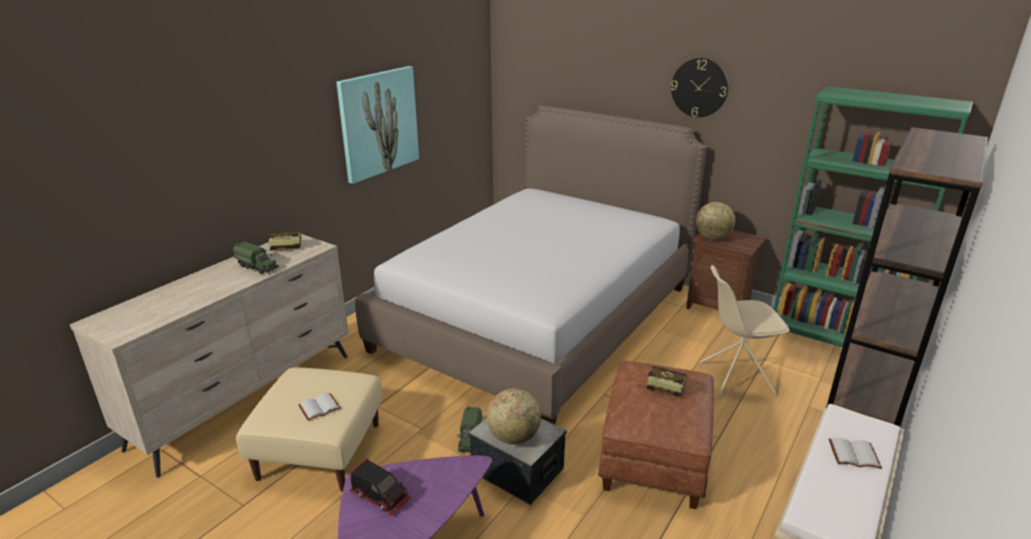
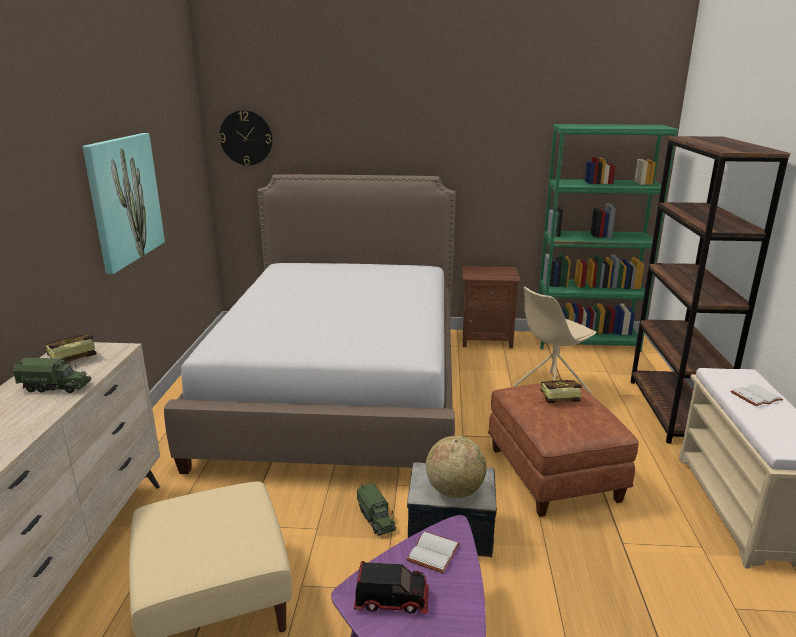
camera: 30 degrees left, 5 degrees down
(319, 407) = (226, 535): white book -> white book (432, 552)
(699, 87) = (439, 138): wall clock -> wall clock (246, 138)
(712, 238) = (477, 274): globe -> none

